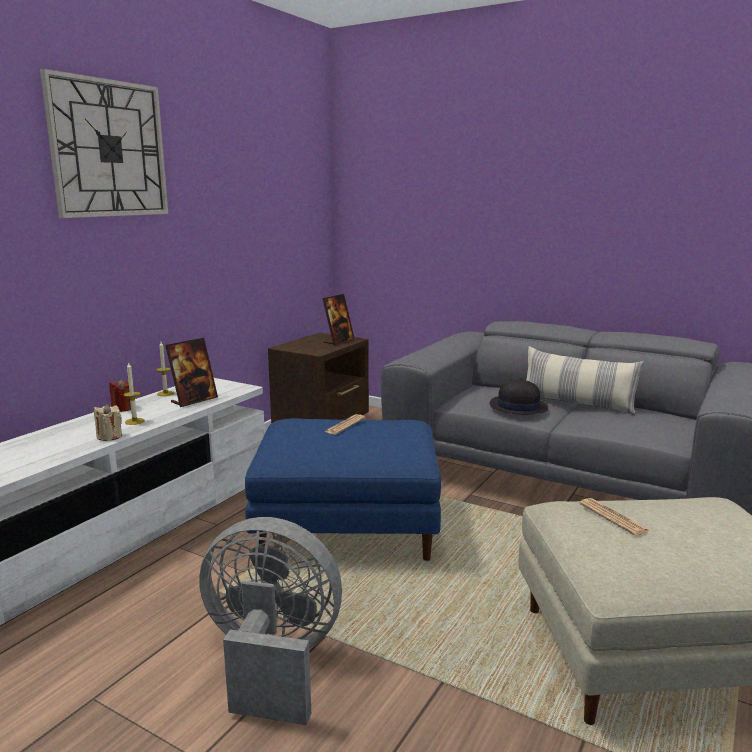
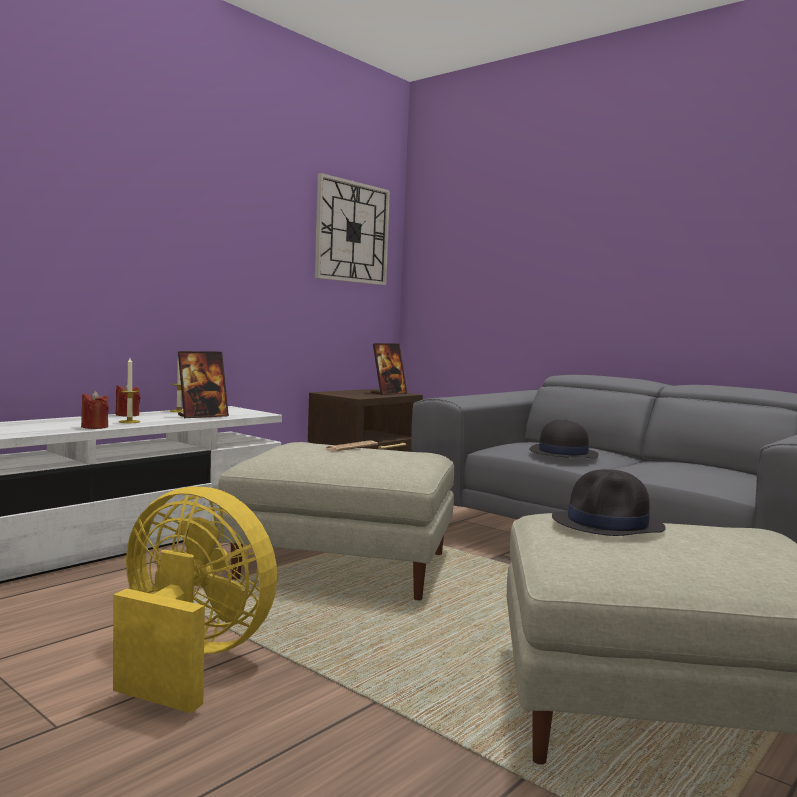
camera: 10 degrees right, 10 degrees down
(109, 149) = (149, 157): wall clock -> wall clock (352, 232)
(109, 436) = (94, 427): beige candle -> red candle
(271, 662) = (189, 660): grey fan -> yellow fan
(345, 529) = (340, 566): blue ottoman -> beige ottoman
(577, 404) = (637, 458): pillow -> none
(613, 517) = (608, 524): newspaper -> black hat

